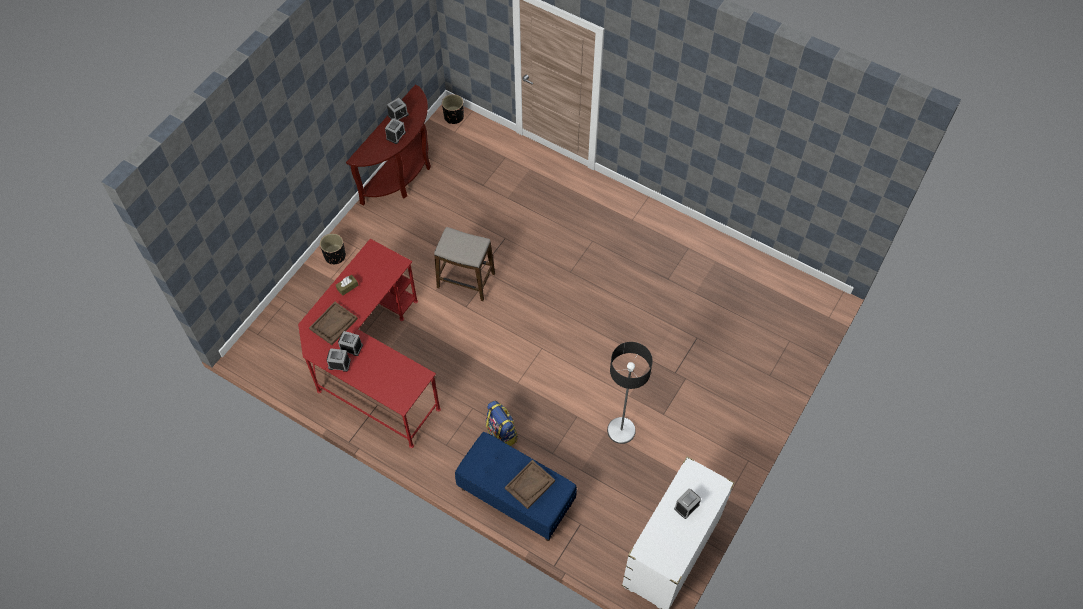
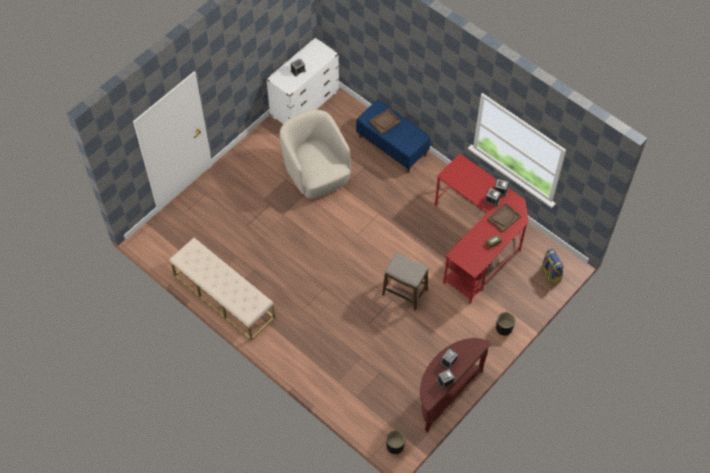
camera: 170 degrees left, 0 degrees up
(502, 434) = (395, 183): backpack -> backpack (550, 274)
(621, 431) = (316, 173): floor lamp -> beige armchair
(695, 242) = (223, 296): none -> beige bench

